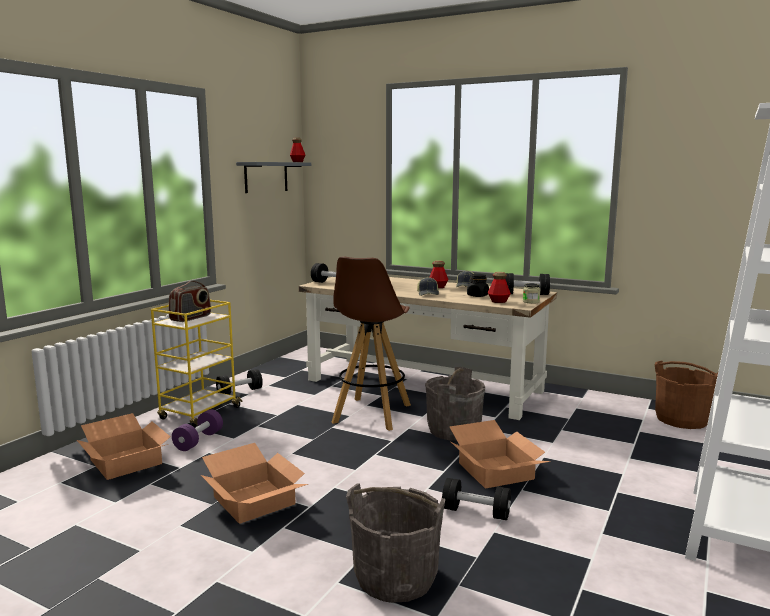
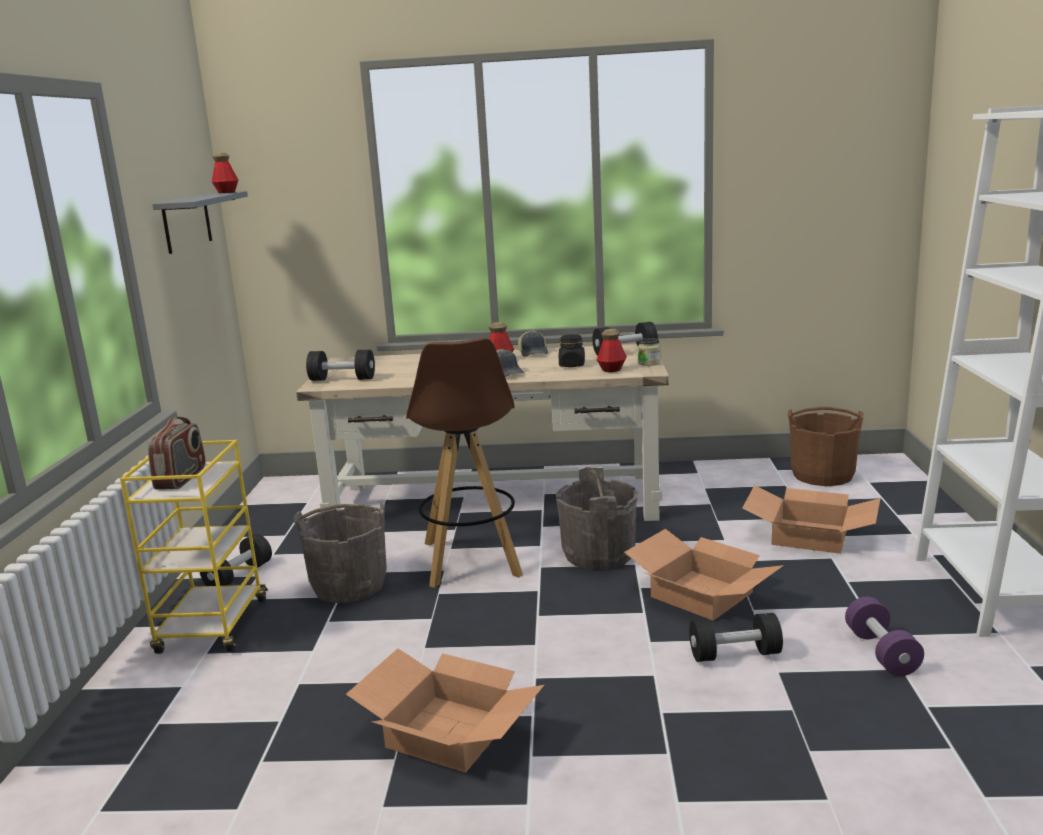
camera: 25 degrees left, 5 degrees up
(127, 462) = (180, 739): cardboard box -> cardboard box (811, 535)
(198, 441) = (261, 670): purple dumbbell -> purple dumbbell (881, 652)
(395, 577) = (735, 768): grey bucket -> grey bucket (349, 586)

